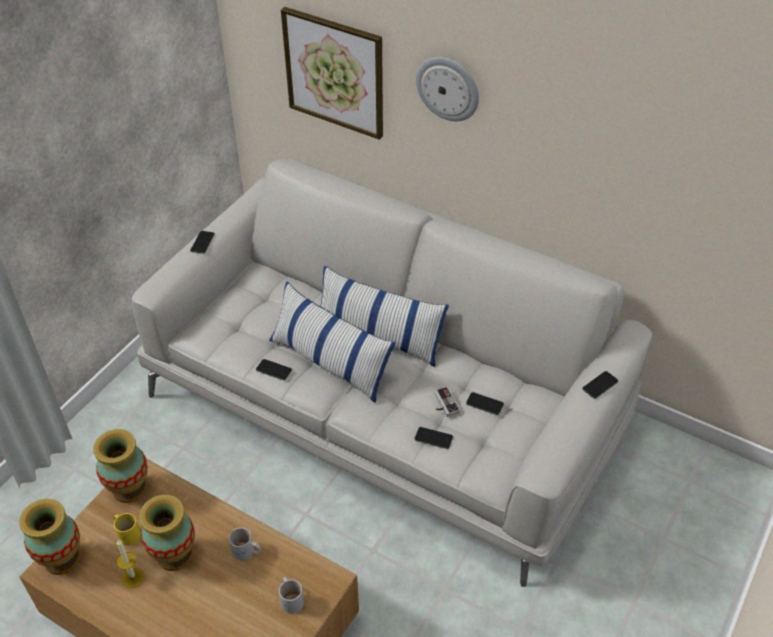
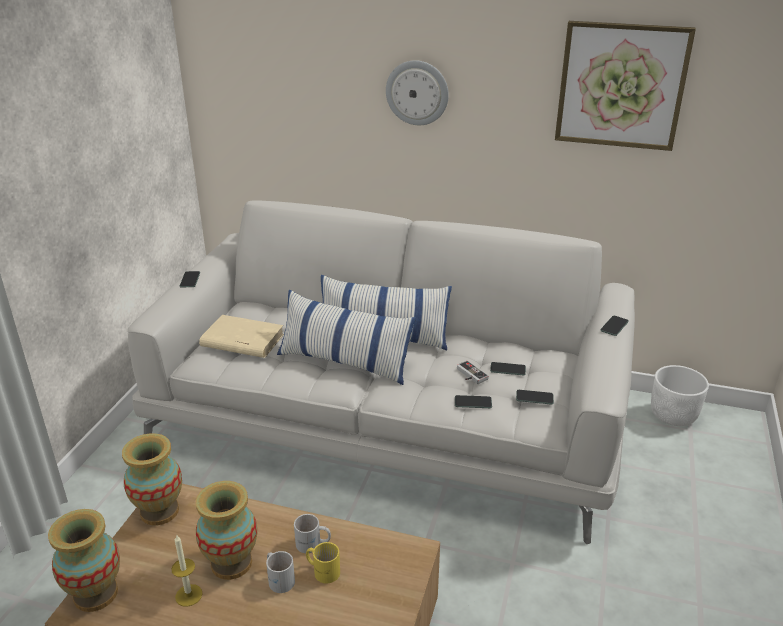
camera: 15 degrees left, 15 degrees down
(128, 532) = (169, 552): yellow mug -> yellow mug (323, 570)
(240, 317) = (241, 341): none -> beige book
(274, 370) = (291, 375): phone -> phone (534, 397)
(291, 598) = (379, 577): white mug -> white mug (280, 578)
(334, 72) = (302, 106): picture -> picture (621, 86)
(681, 459) = (673, 415): none -> white planter

